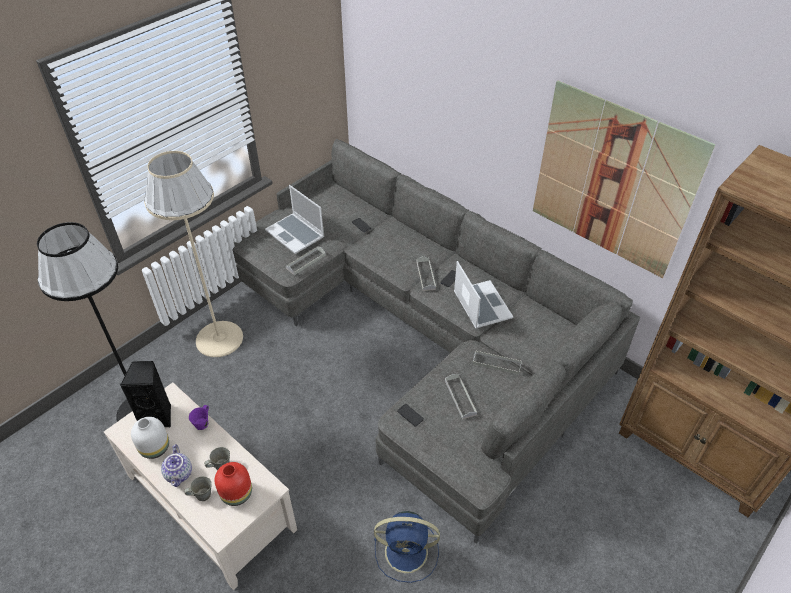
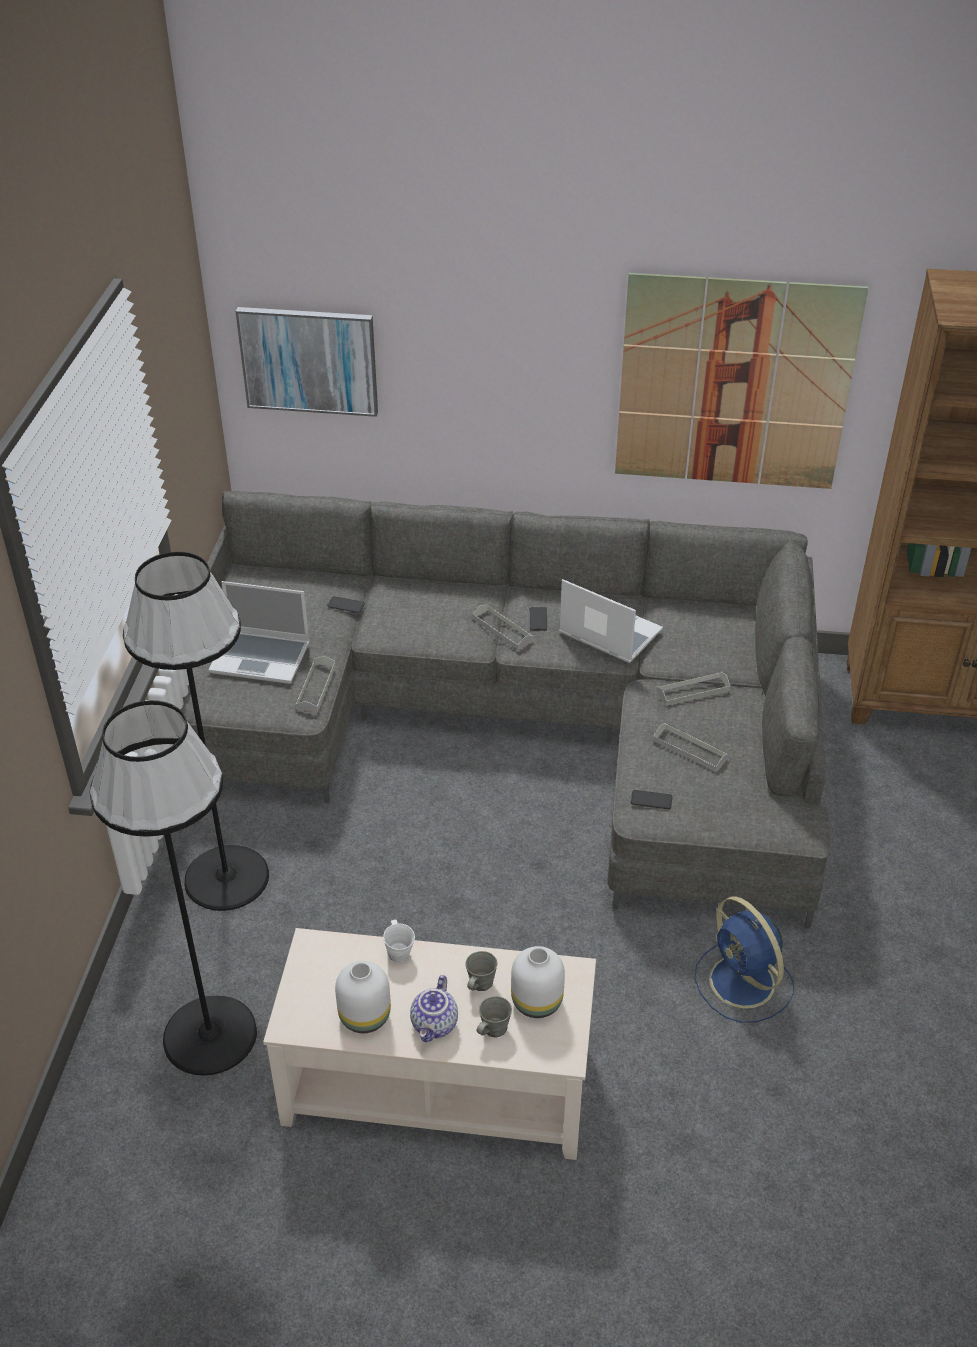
camera: 35 degrees left, 5 degrees down
(158, 416) = (325, 978): black speaker -> none
(179, 474) = (435, 1025): teapot -> teapot turned 60 degrees clockwise
(202, 423) = (399, 952): purple mug -> white mug
(219, 338) = (226, 877): beige floor lamp -> black floor lamp
(237, 493) = (536, 1000): red vase -> white vase
(385, 78) = (309, 360): none -> picture
(408, 552) = (744, 984): blue fan -> blue fan turned 90 degrees clockwise

